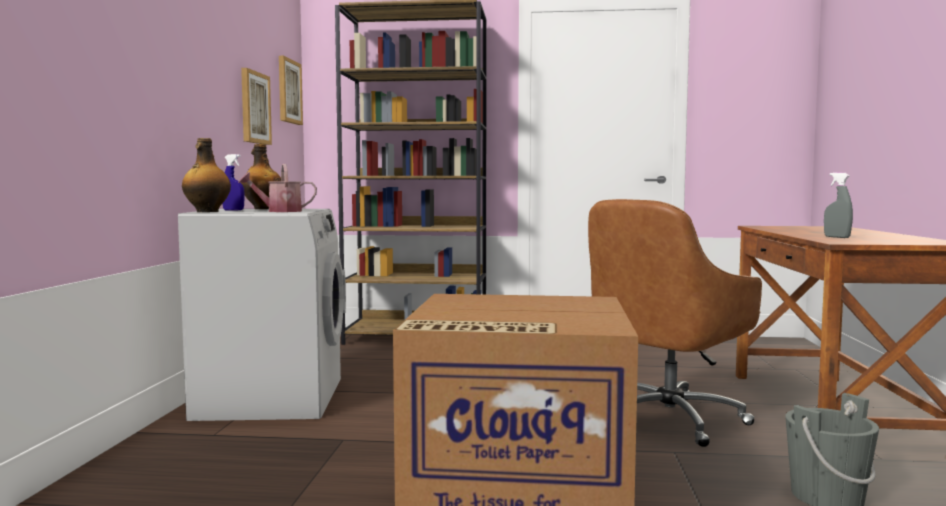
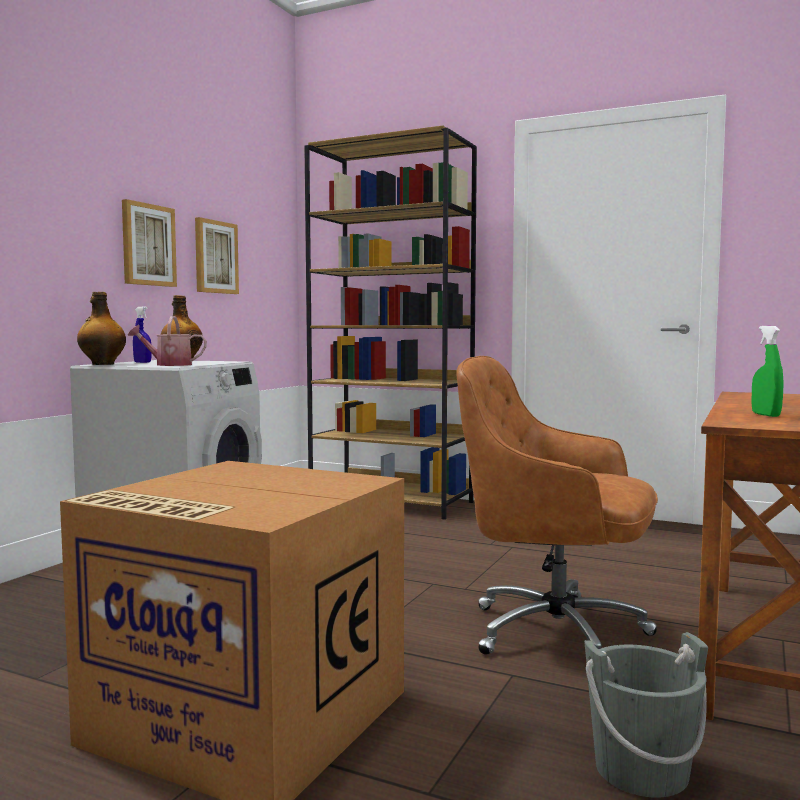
camera: 20 degrees right, 0 degrees up
(288, 91) = (272, 238): picture -> picture (148, 245)
(667, 419) = (557, 631): brown office chair -> brown office chair turned 45 degrees clockwise
(837, 237) = (765, 415): grey spray bottle -> green spray bottle

